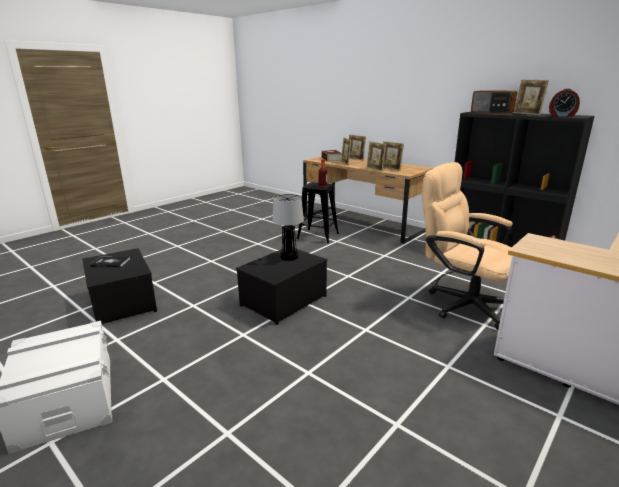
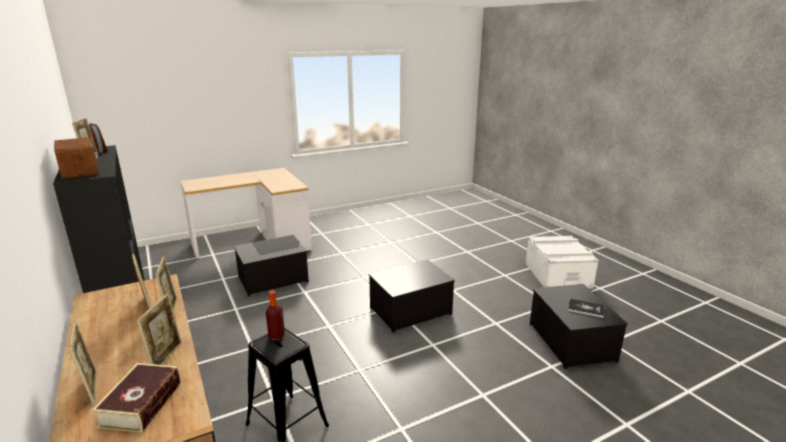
camera: 160 degrees left, 0 degrees up
(289, 257) = (401, 282): table lamp -> none
(462, 303) = (273, 279): beige office chair -> storage box

